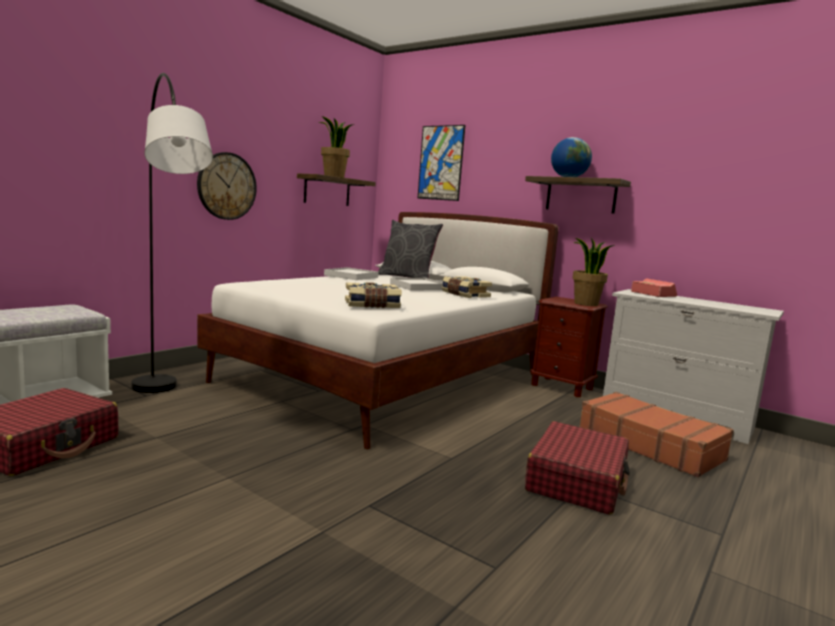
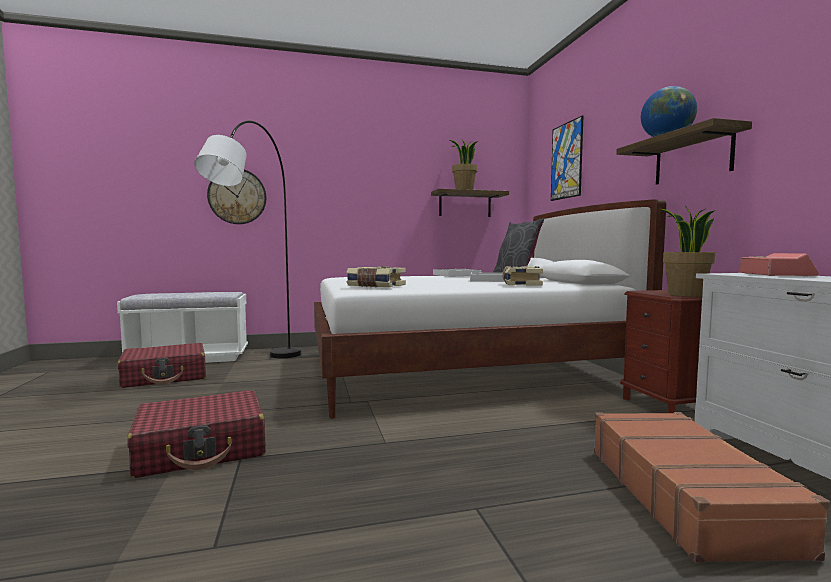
camera: 40 degrees right, 5 degrees down
(227, 186) = (363, 206): wall clock -> wall clock (237, 196)
(577, 481) = (477, 503): red suitcase -> red suitcase (202, 449)

